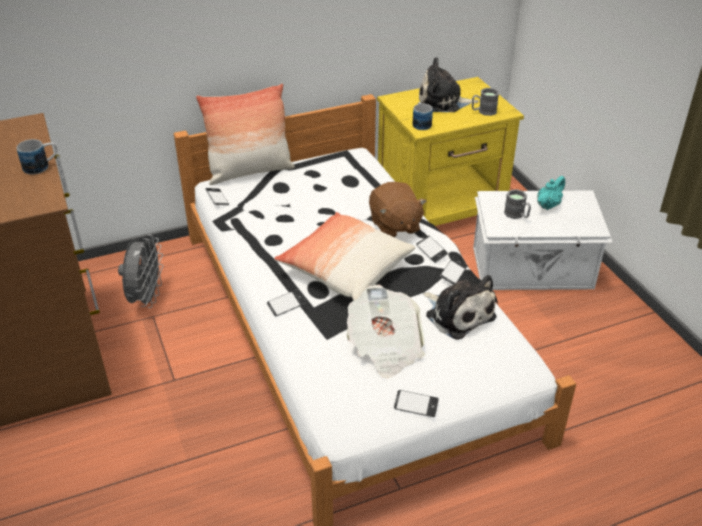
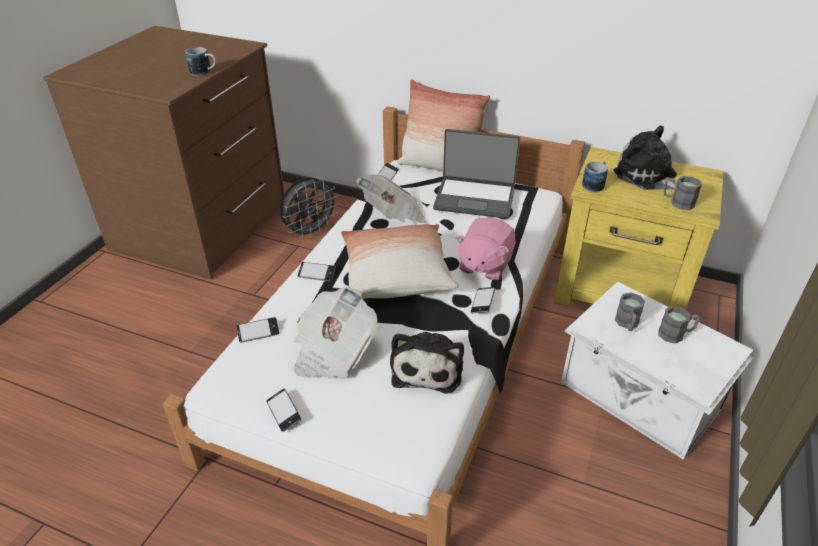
camera: 45 degrees right, 0 degrees up
(276, 227) = (393, 215): none -> newspaper
(317, 181) = (475, 198): none -> laptop
(394, 226) = (484, 265): brown plush toy -> pink plush toy
(453, 273) = (474, 332): phone -> phone (258, 332)
(548, 205) = (676, 334): turquoise teapot -> grey mug

